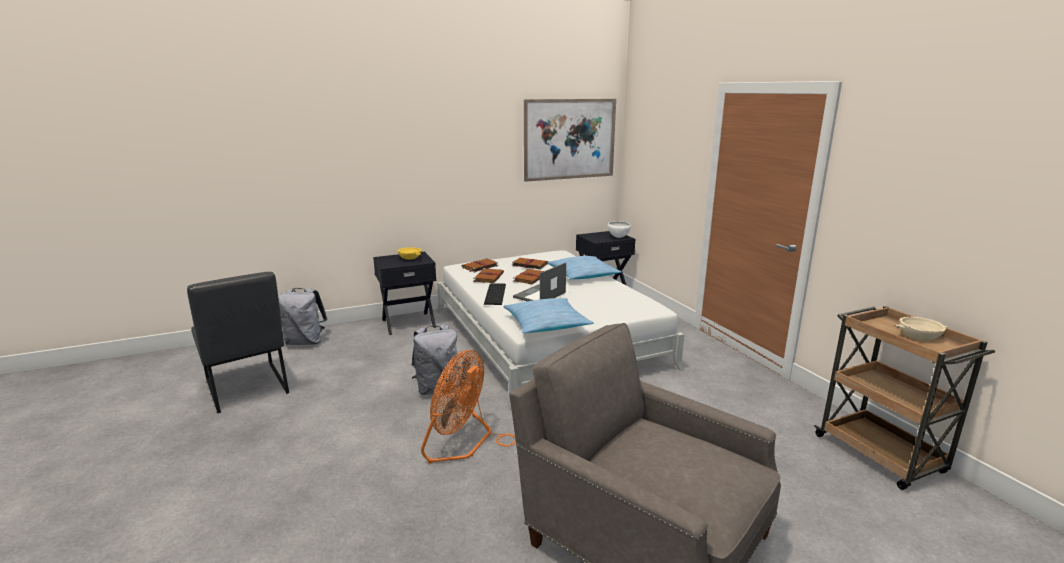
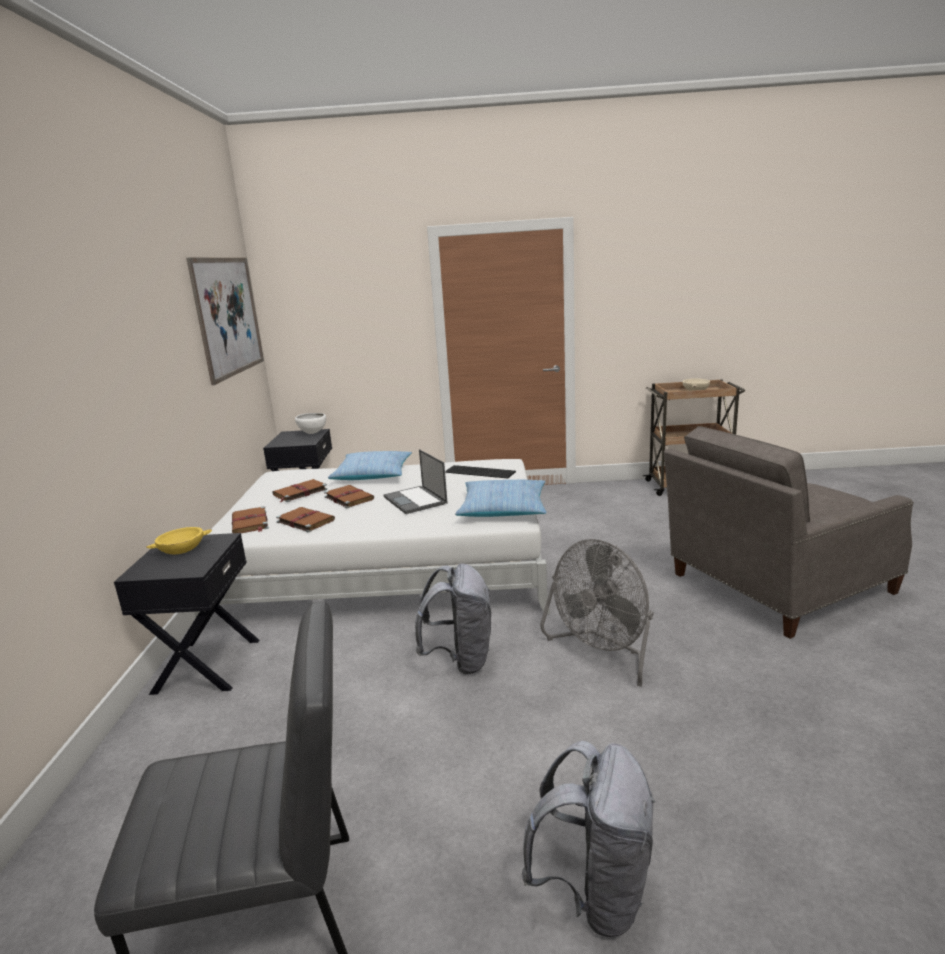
camera: 65 degrees left, 0 degrees up
(305, 342) = (126, 811): grey backpack -> grey backpack (595, 891)
(470, 440) = (602, 649): orange fan -> grey fan
(496, 294) = (379, 522): keyboard -> keyboard (480, 471)

